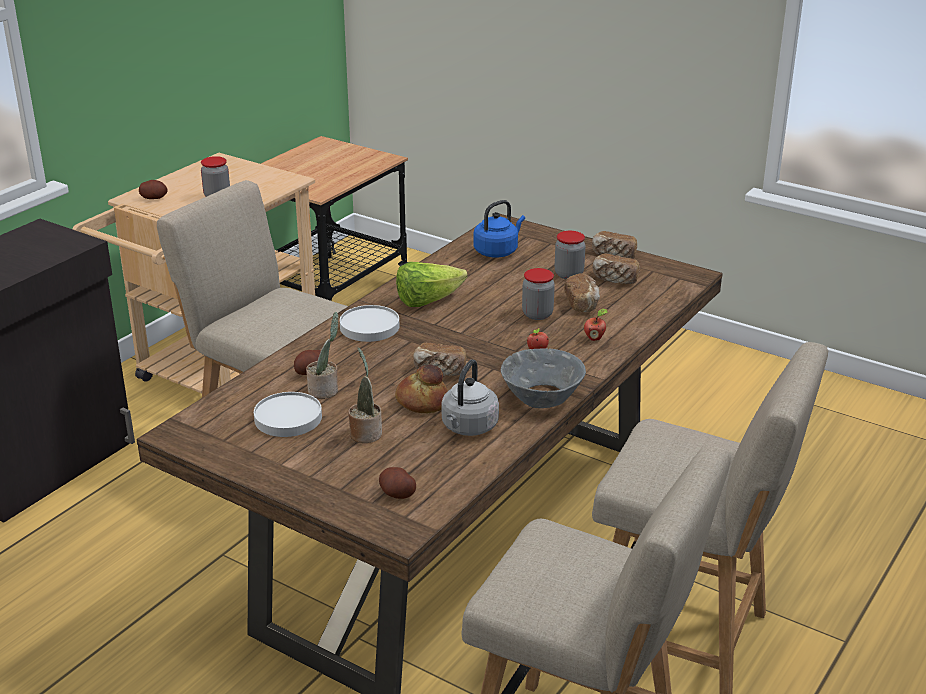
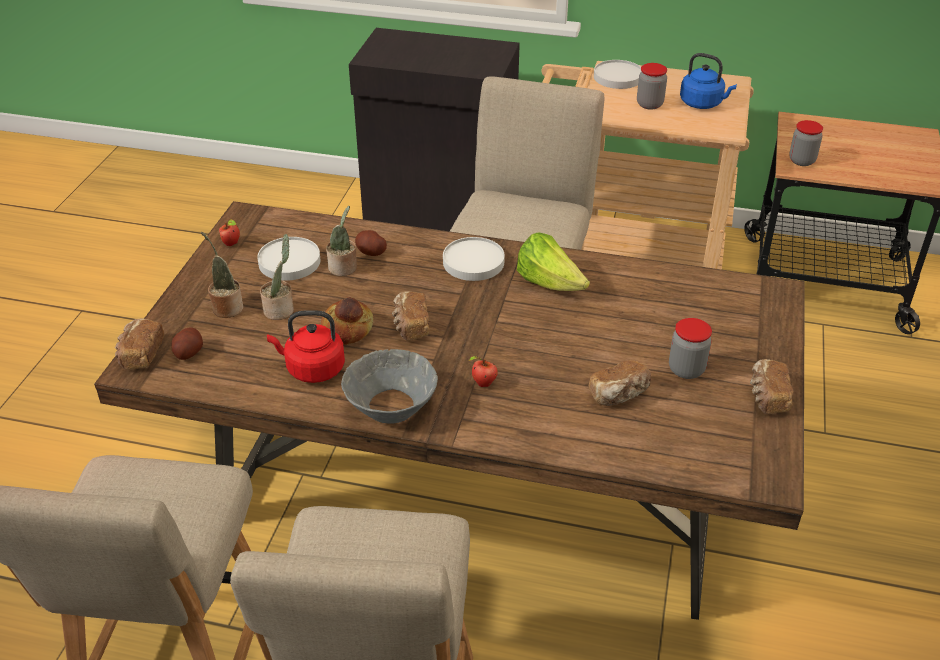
camera: 70 degrees right, 10 degrees up
(154, 198) = (618, 77): potato -> white plate
(337, 463) = (226, 307): none -> potted plant
(468, 428) = (312, 369): grey kettle -> red kettle
(497, 251) = (702, 303): blue kettle -> blue kettle (703, 104)
(537, 314) = (570, 365): jar -> jar (802, 161)
(594, 338) = (541, 421): apple -> apple (232, 243)
(615, 279) = (702, 410): bread -> bread (141, 355)

